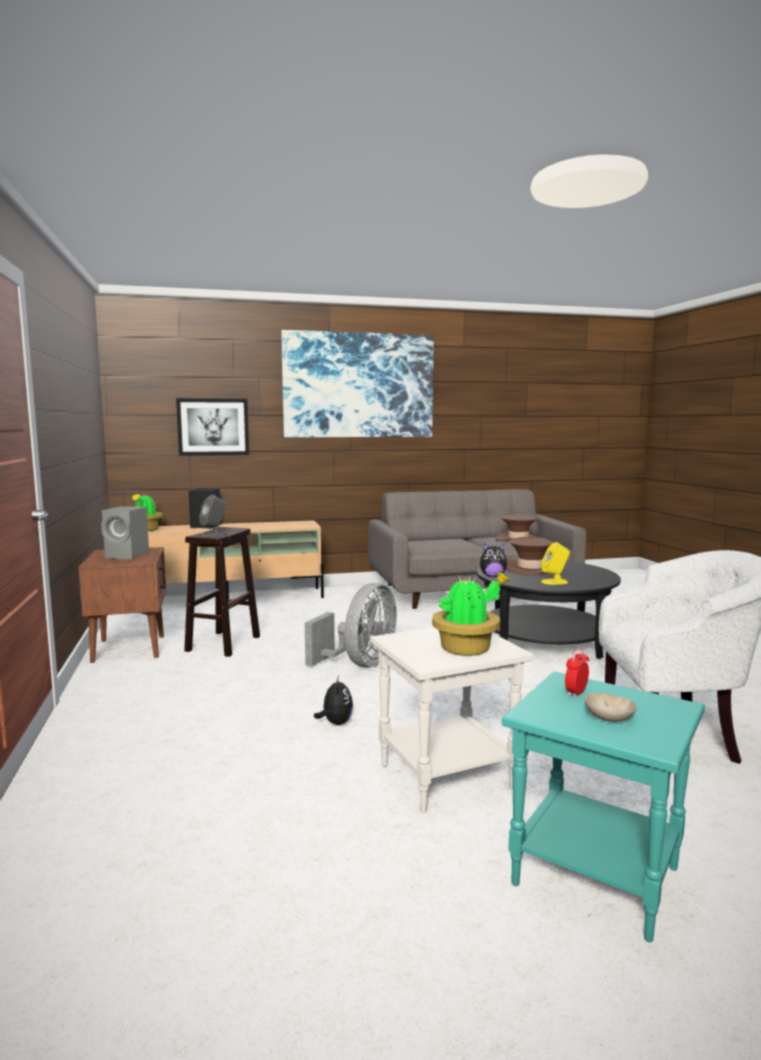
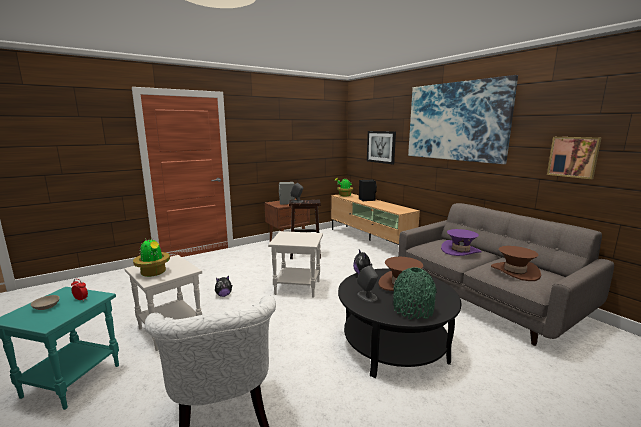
camera: 70 degrees right, 5 degrees up
(360, 664) = (298, 287): grey fan -> white side table
(450, 541) = (460, 251): none -> purple hat
(492, 423) = (573, 157): none -> picture
(554, 582) = (367, 296): yellow speaker -> grey speaker
(589, 574) = (413, 310): none -> green vase

